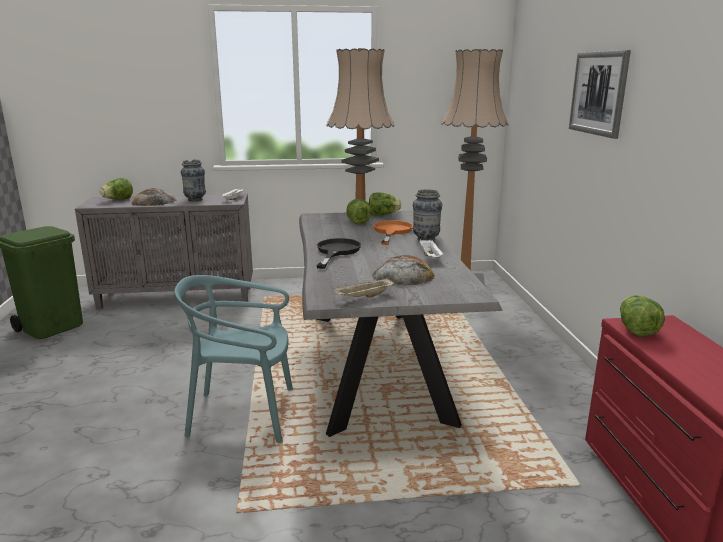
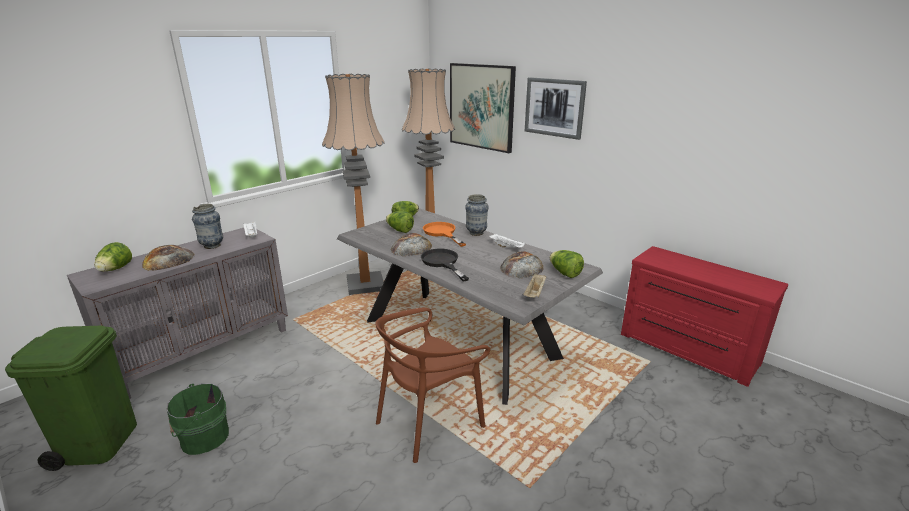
camera: 40 degrees left, 5 degrees up
(98, 349) = (202, 438): none -> green bucket
(243, 414) = (429, 421): turquoise chair -> brown chair
(336, 235) = (411, 247): none -> bread
(541, 98) = (481, 107): none -> picture
(635, 330) = (655, 261): lettuce -> lettuce (564, 273)

